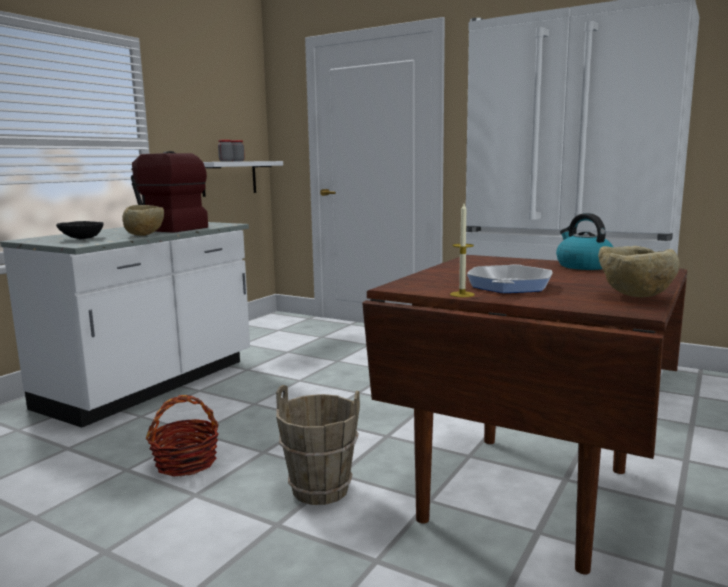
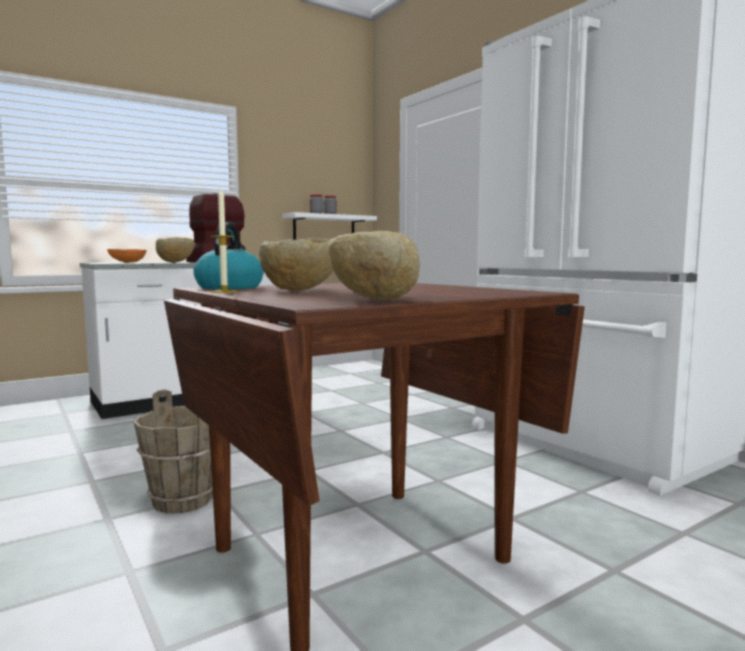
camera: 25 degrees right, 5 degrees down
(81, 239) = (127, 262): black bowl -> orange bowl
(186, 463) = (124, 457): basket -> none
(509, 285) = (301, 291): frying pan -> beige bowl
(583, 266) = (461, 287): kettle -> kettle (229, 287)

